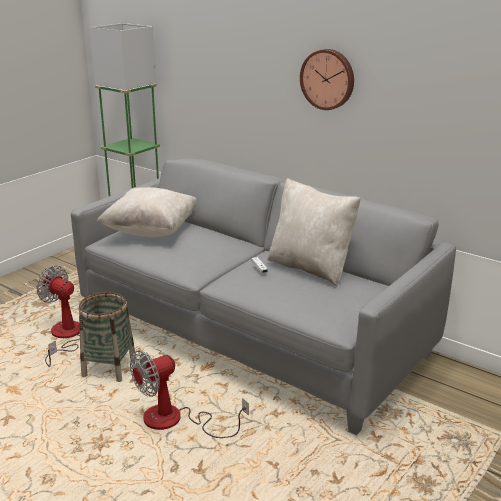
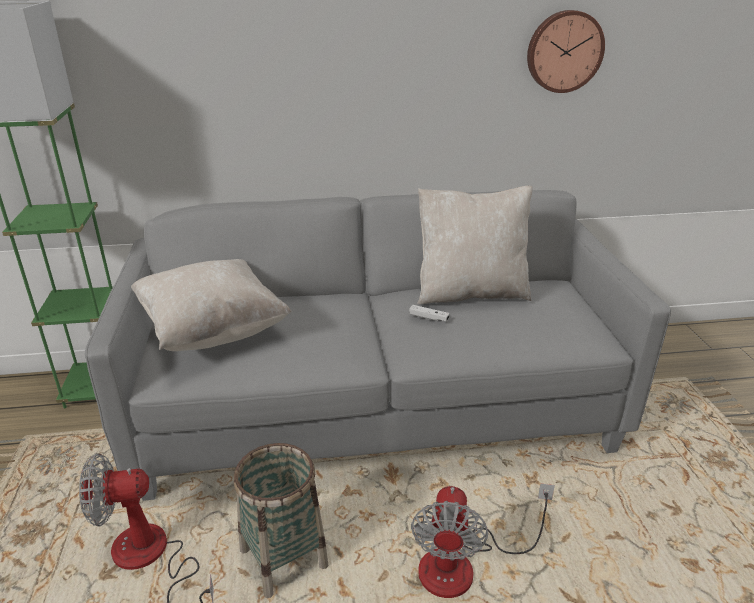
camera: 45 degrees left, 5 degrees up
(328, 79) = (396, 48): wall clock -> wall clock (564, 51)

